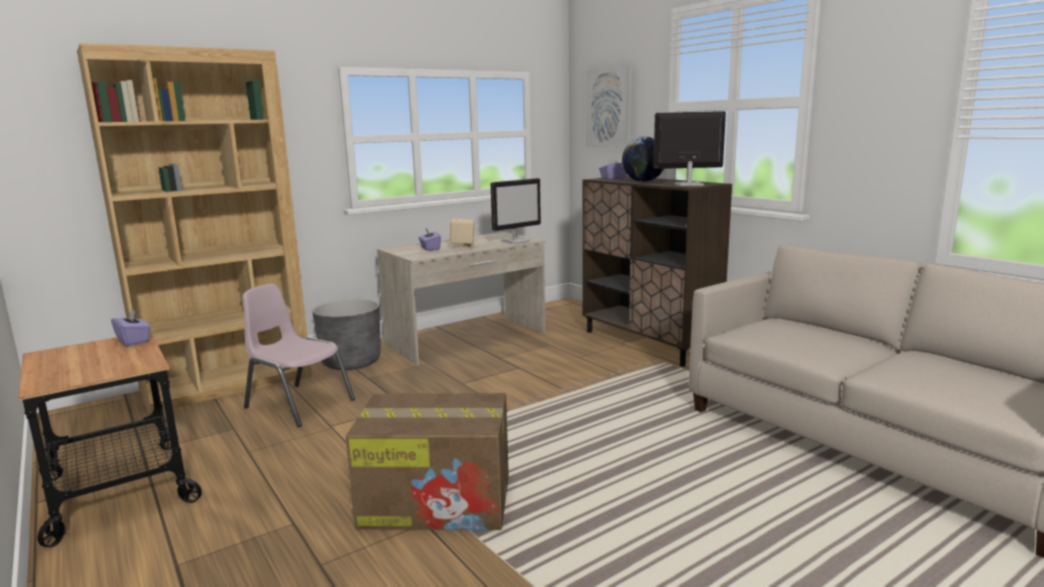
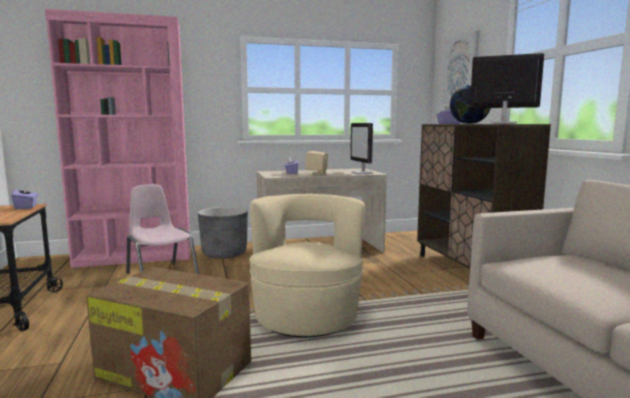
camera: 20 degrees right, 5 degrees down
(228, 384) = (135, 256): brown bookcase -> pink bookcase
(515, 241) = (362, 173): monitor -> monitor turned 90 degrees clockwise
(523, 420) = (306, 316): none -> beige armchair

